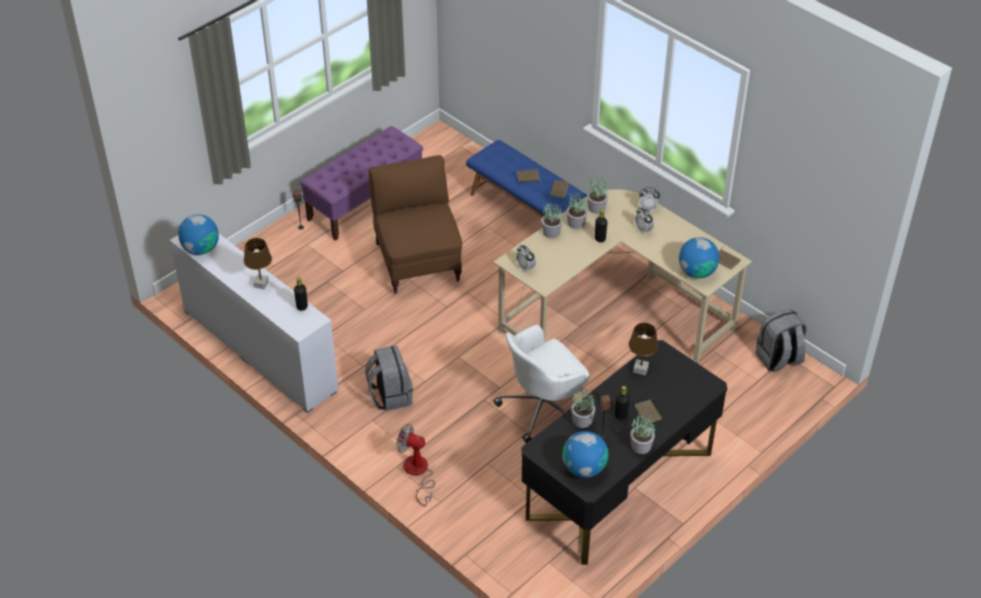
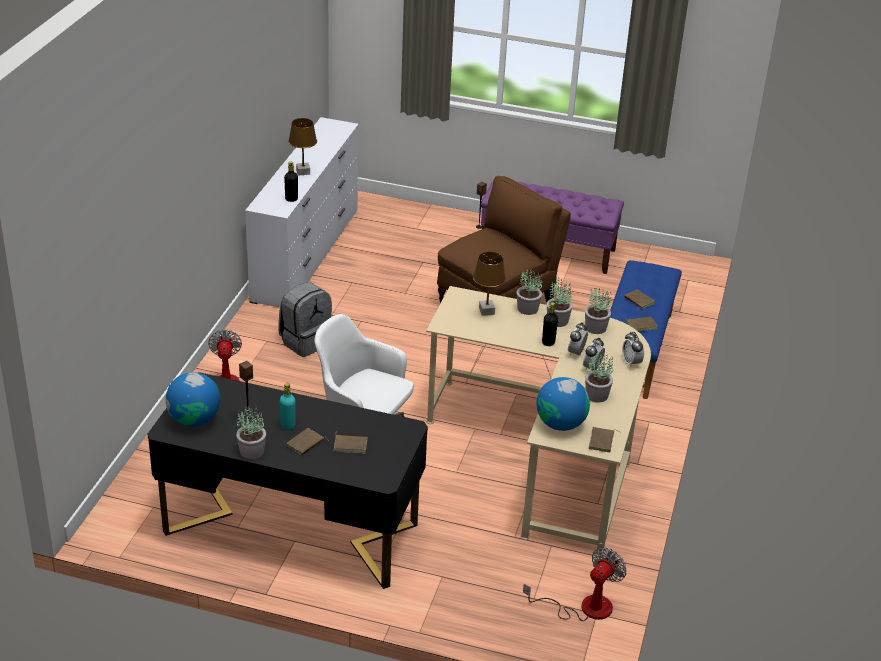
camera: 60 degrees right, 10 degrees down
(201, 248) = (322, 133): globe -> none
(525, 267) = (458, 307): alarm clock -> alarm clock (576, 353)
(582, 420) = (263, 400): potted plant -> potted plant (597, 395)
(621, 415) = (288, 425): black bottle -> turquoise bottle
(640, 370) = (367, 421): brown table lamp -> brown table lamp (486, 311)
(662, 388) = (350, 445): none -> brown book
(778, 359) = (584, 607): grey backpack -> fan

